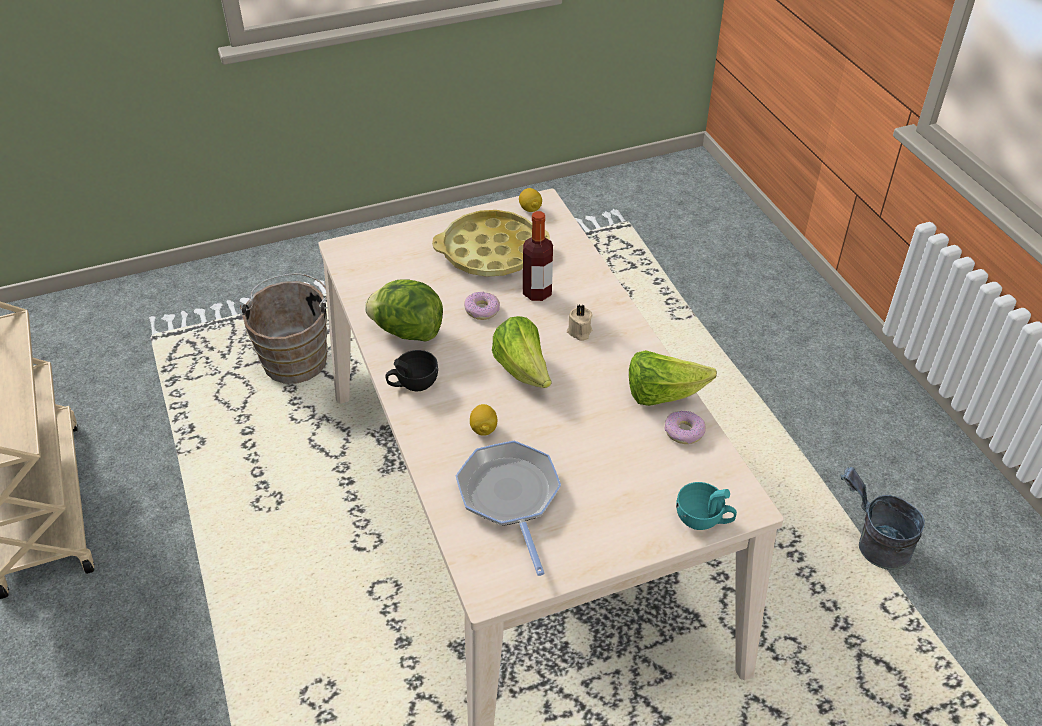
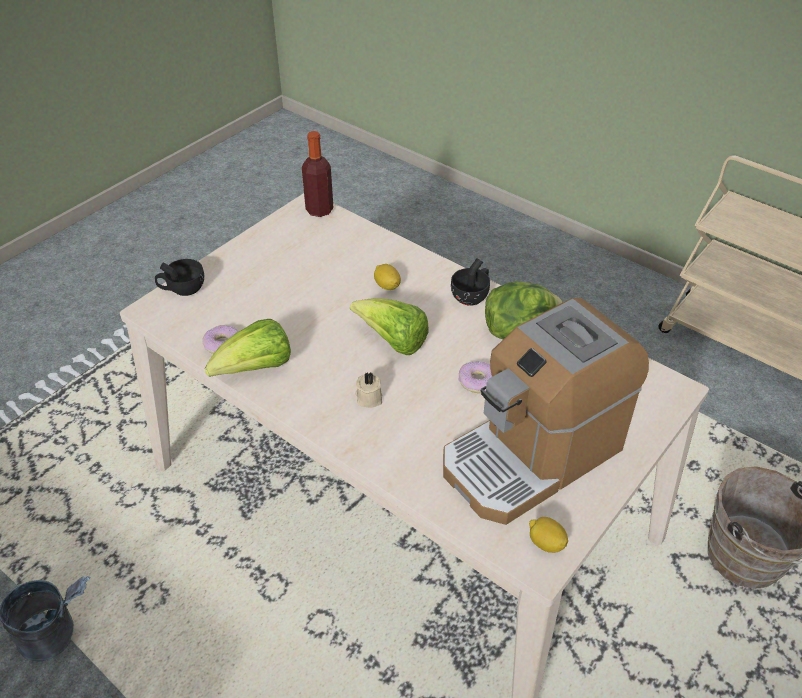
camera: 150 degrees right, 0 degrees up
(491, 251) = (532, 455): yellow tray -> coffee machine
(510, 496) = (332, 253): frying pan -> none
(537, 292) = (441, 424): bottle -> bottle (319, 210)
(703, 519) = (182, 289): turquoise cup -> black cup

